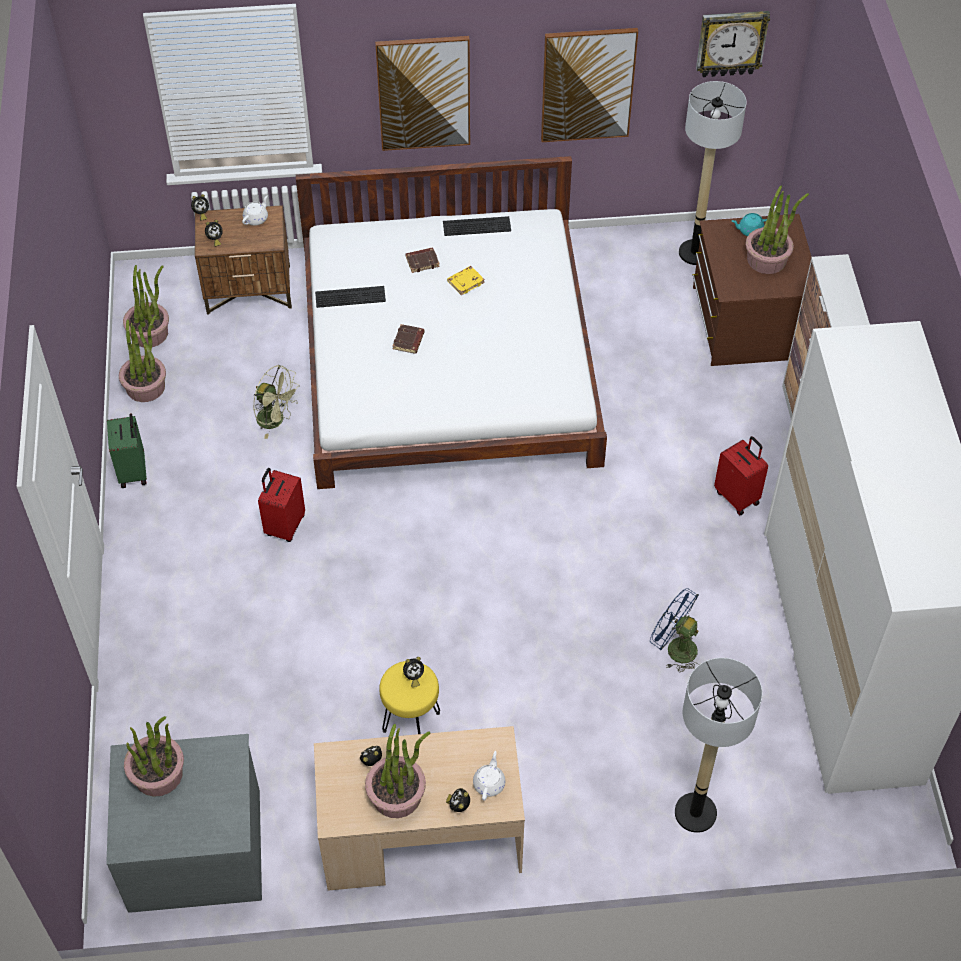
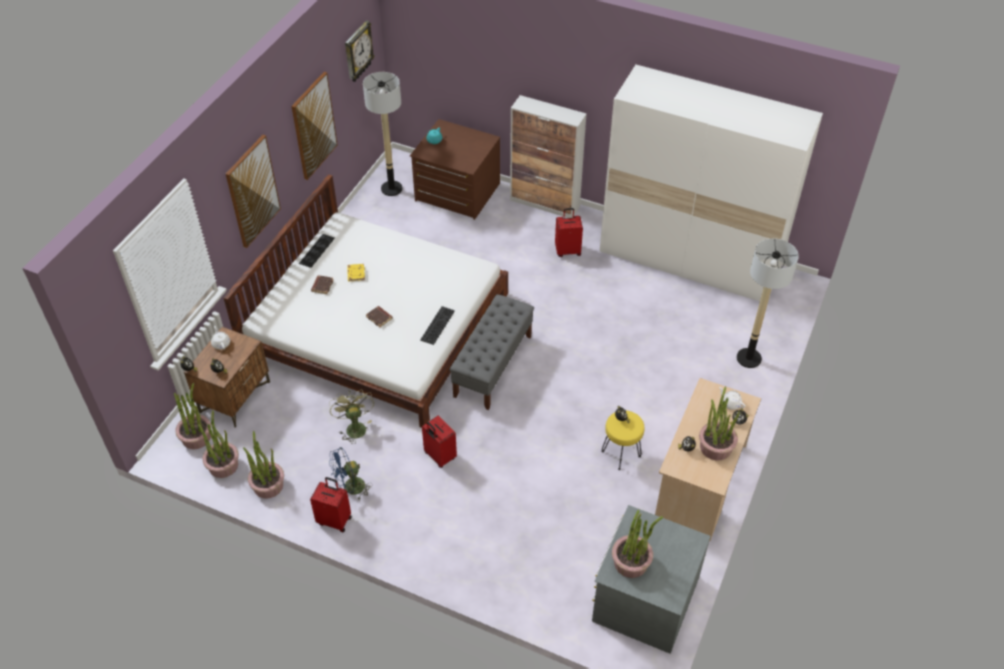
camera: 60 degrees left, 5 degrees down
(134, 472) = (335, 520): green suitcase -> red suitcase
(276, 420) = (354, 427): green fan -> green fan turned 75 degrees counterclockwise
(351, 295) = (319, 329): keyboard -> keyboard (437, 324)
(465, 511) = (493, 365): none -> grey bench
(675, 648) = (645, 319): blue fan -> blue fan (350, 488)
(767, 259) = (459, 144): potted plant -> potted plant (196, 437)

